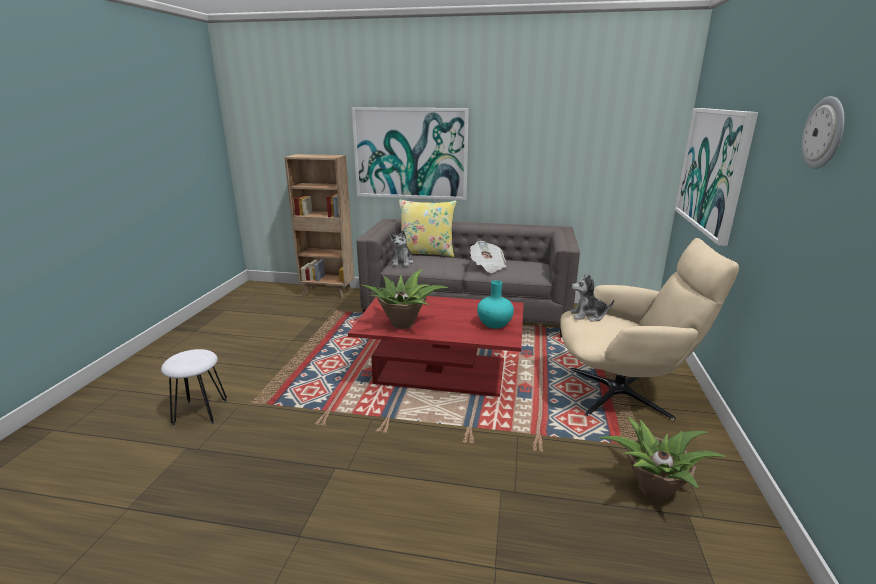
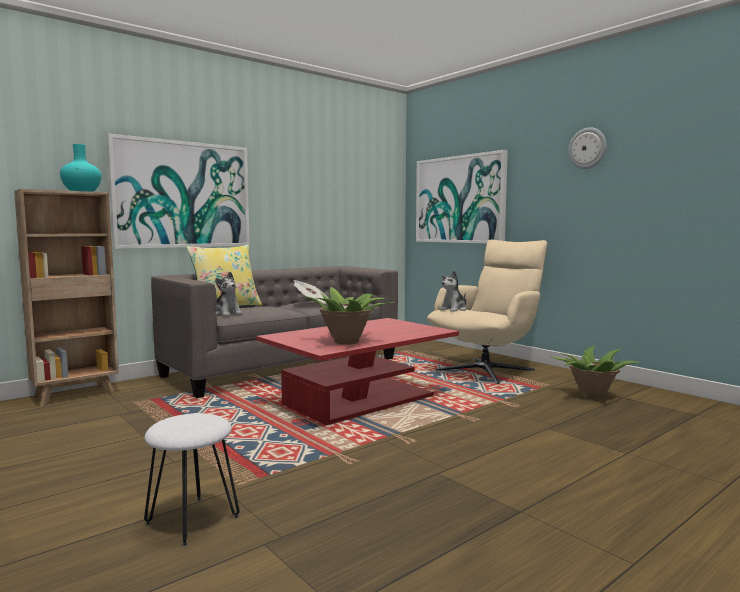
camera: 50 degrees left, 15 degrees down
(494, 324) = (408, 327): turquoise vase -> turquoise vase (81, 191)

